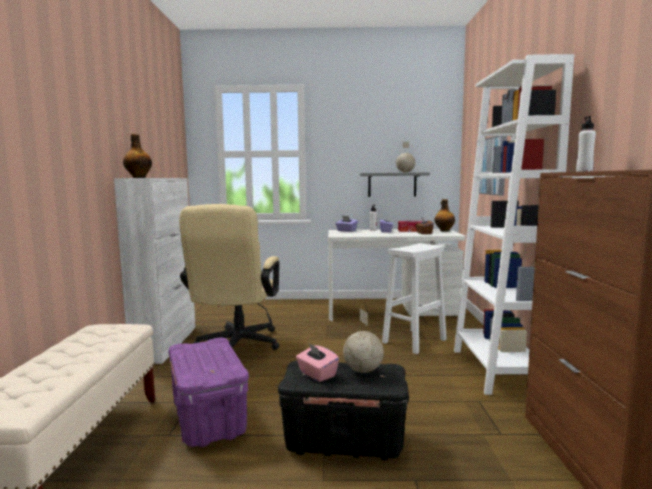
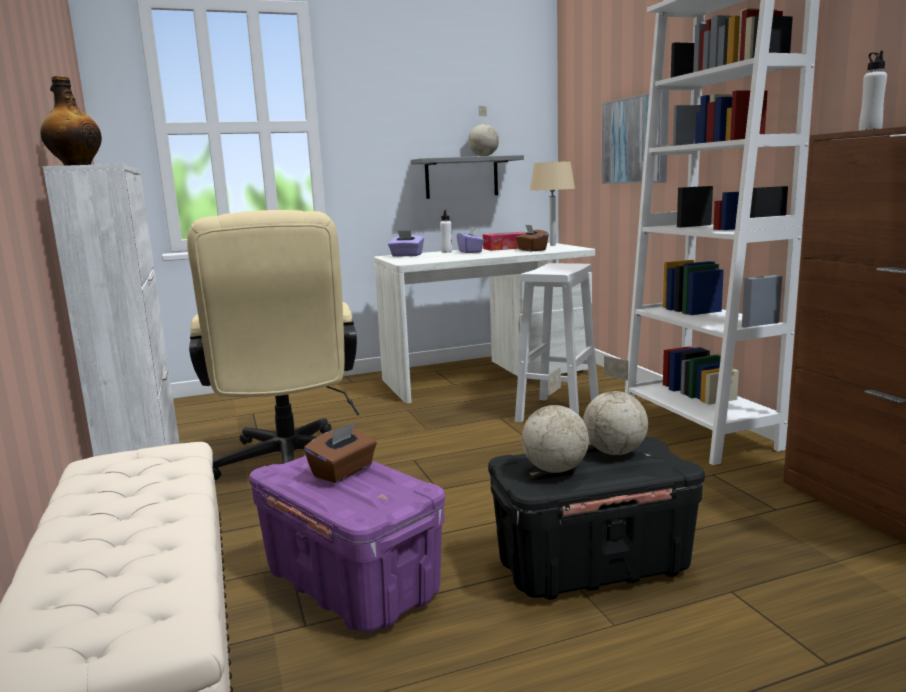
camera: 20 degrees left, 5 degrees up
(210, 353) = (343, 471): none -> brown tissue box
(316, 374) = (556, 469): pink tissue box -> globe
(444, 231) = (552, 245): bottle -> beige table lamp

